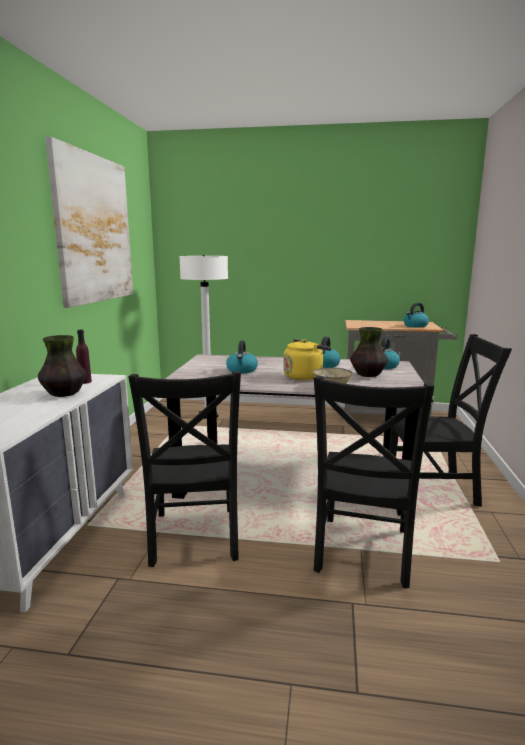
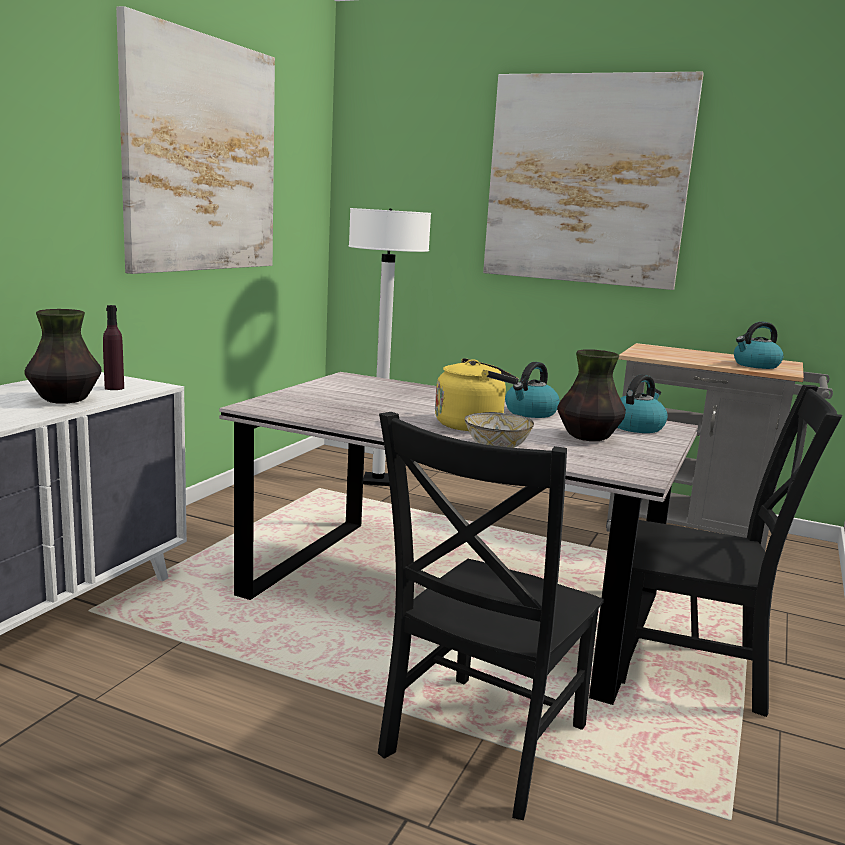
camera: 15 degrees right, 0 degrees up
(194, 539) = (225, 663): black chair -> none
(242, 370) = (380, 403): kettle -> none
(309, 232) = (586, 180): none -> picture

